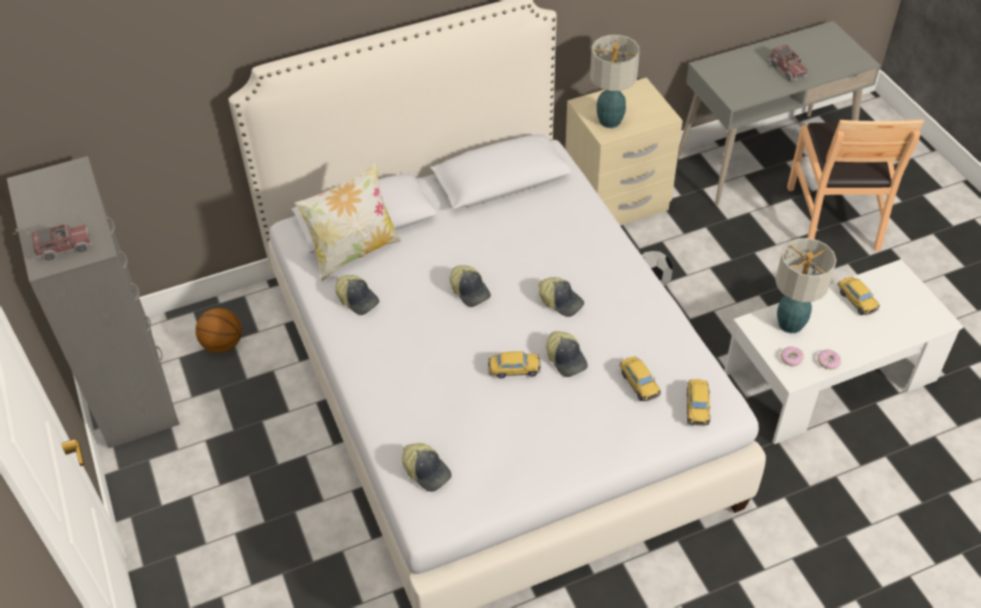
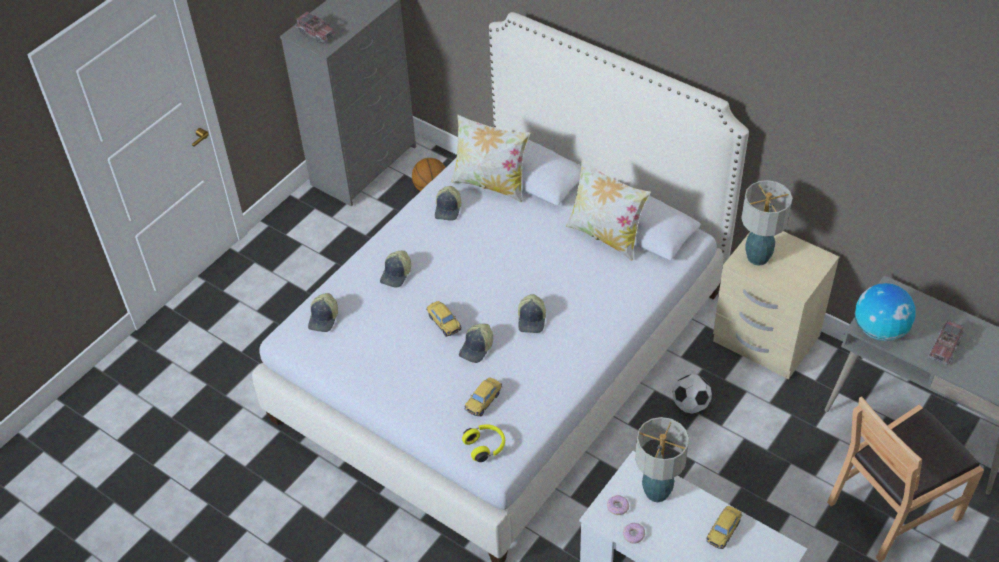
camera: 60 degrees right, 0 degrees up
(470, 291) = (502, 263): cap -> cap (397, 274)
(497, 203) = (605, 236): none -> pillow
(697, 407) = (485, 446): toy car -> yellow headphones
(745, 93) = (880, 330): none -> globe

